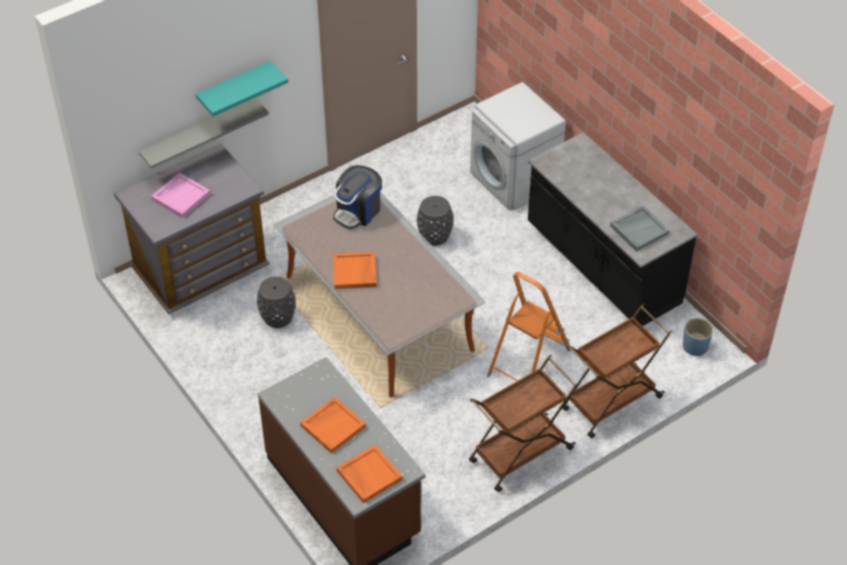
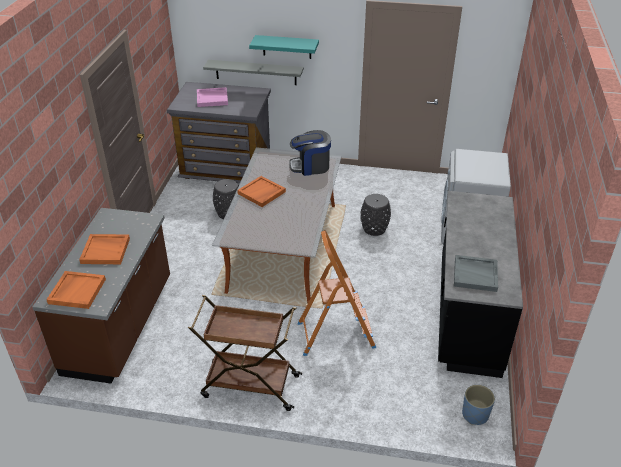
camera: 45 degrees right, 10 degrees down
(611, 403) = (357, 403): brown cart -> none

